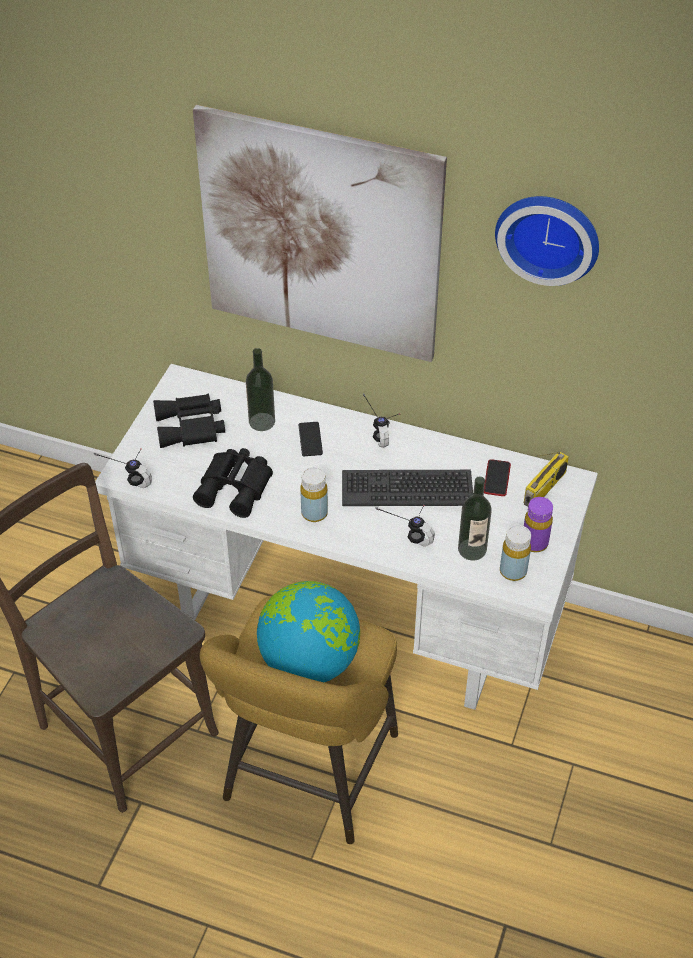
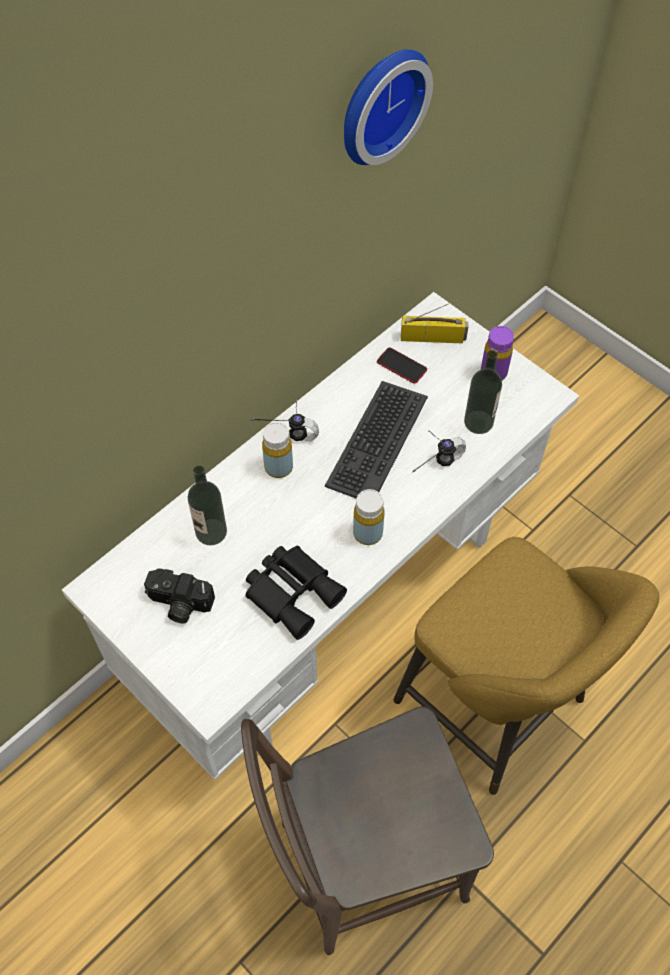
camera: 65 degrees left, 10 degrees up
(131, 474) = (215, 693): headphones -> none
(191, 427) = (178, 604): black binoculars -> camera
(309, 661) = (526, 618): globe -> none
(310, 439) = (263, 497): phone -> none
(320, 236) = (177, 305): picture -> none
(513, 571) = (519, 402): yellow bottle -> yellow bottle (278, 467)
(544, 489) = (433, 337): radio -> radio turned 60 degrees counterclockwise

